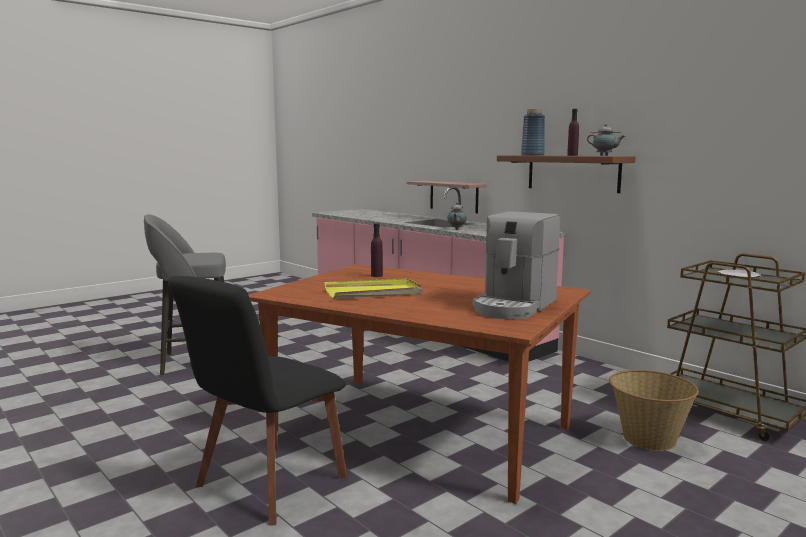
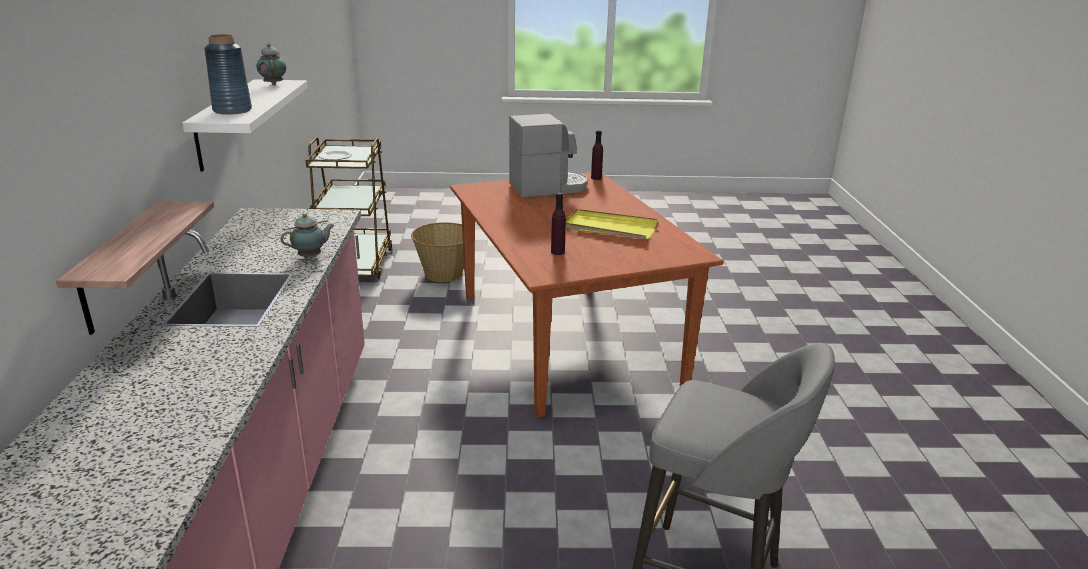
camera: 140 degrees left, 15 degrees up
(266, 485) = (720, 343): black chair -> none
(572, 155) = (267, 93): purple bottle -> purple bottle (596, 178)
(572, 173) = (225, 123): brown shelf -> white shelf

